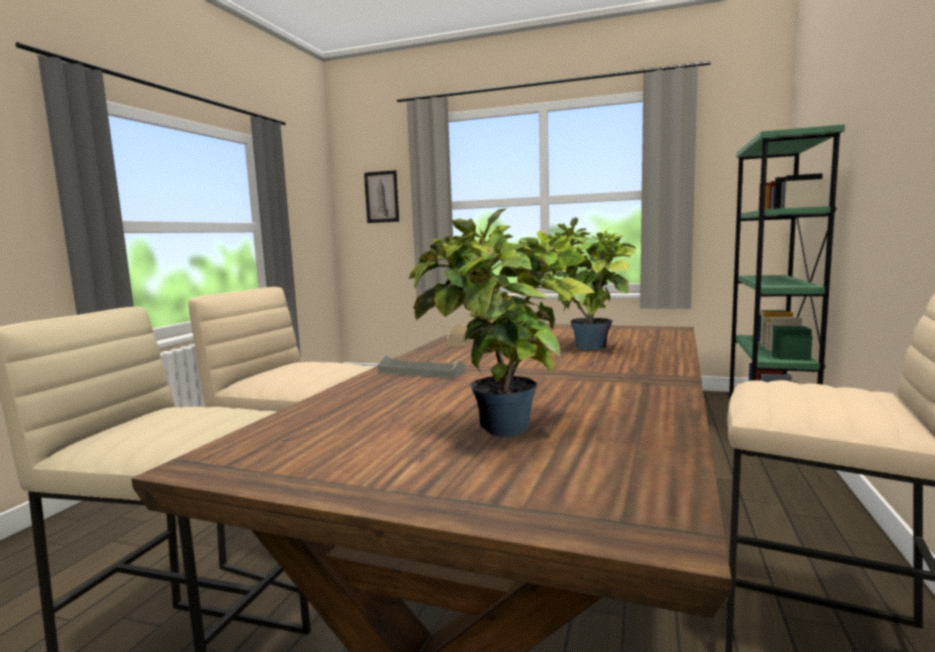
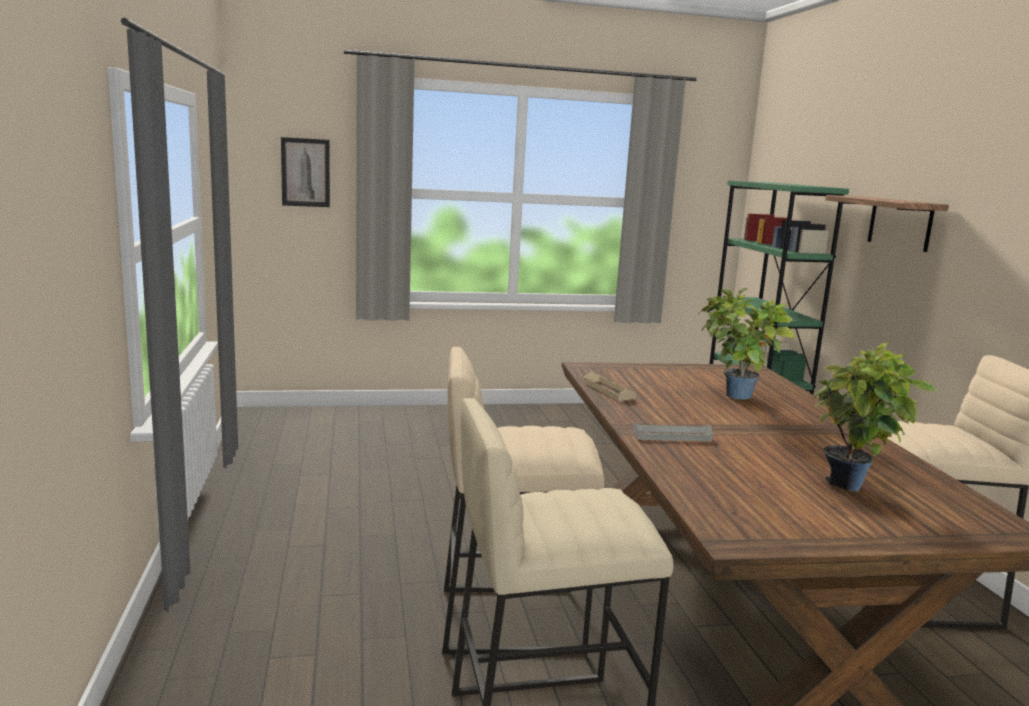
camera: 30 degrees left, 5 degrees up
(888, 144) = (900, 223): none -> shelf

